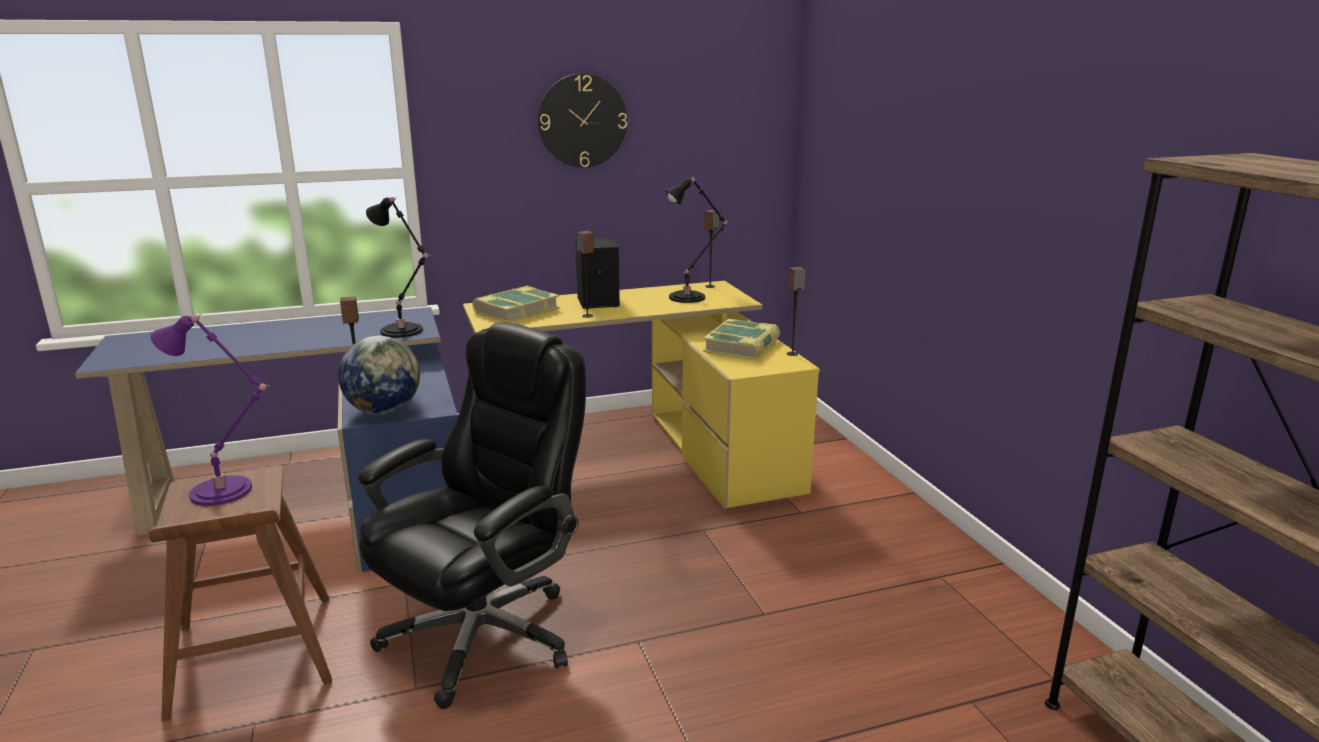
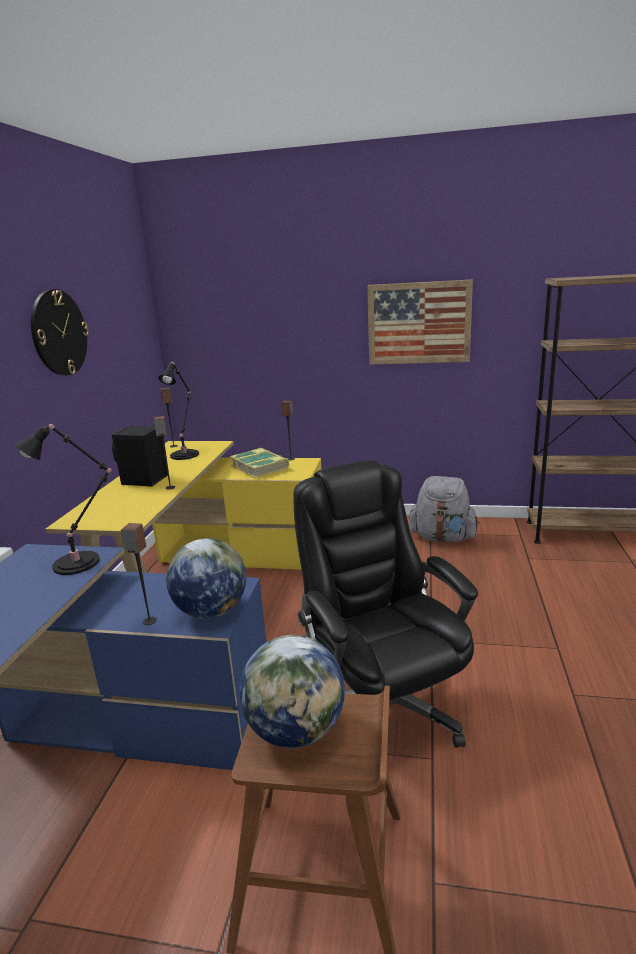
camera: 60 degrees left, 0 degrees up
(226, 492) = (296, 730): purple table lamp -> globe
(516, 311) = (111, 509): book -> none
(938, 592) = (443, 538): none -> grey backpack
(1041, 199) = (418, 323): none -> picture

